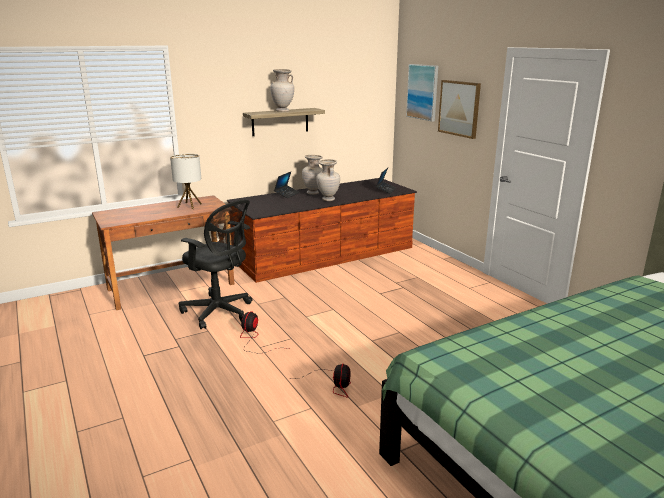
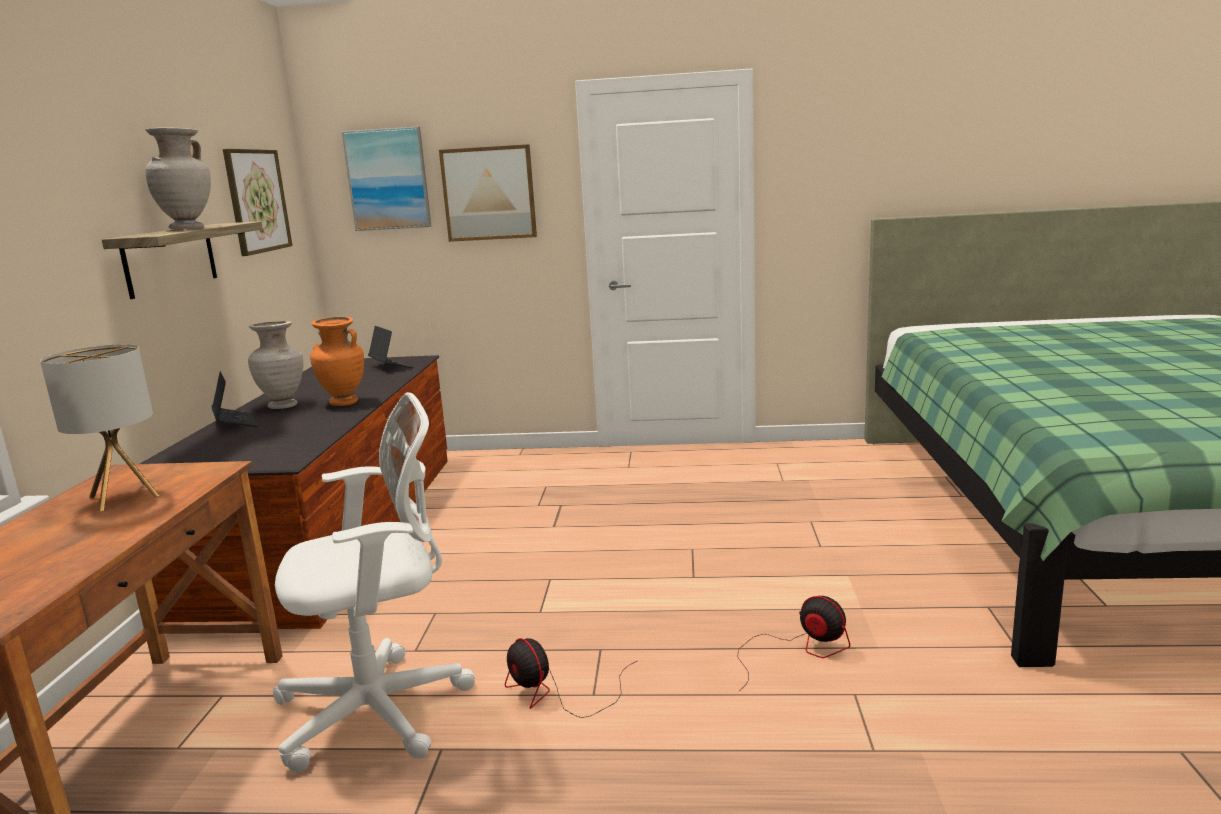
camera: 55 degrees left, 5 degrees down
(220, 312) = (382, 710): black office chair -> white office chair
(328, 199) = (343, 403): beige vase -> orange vase
(349, 97) = (257, 201): none -> picture

